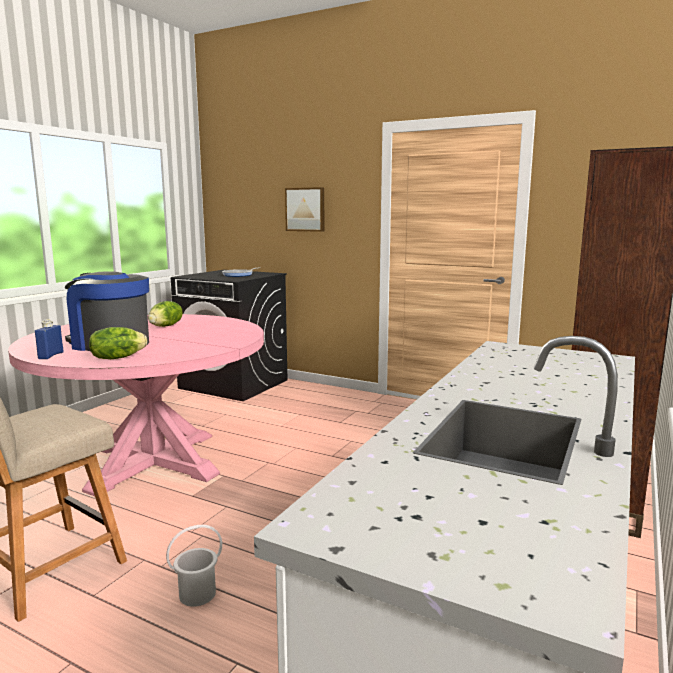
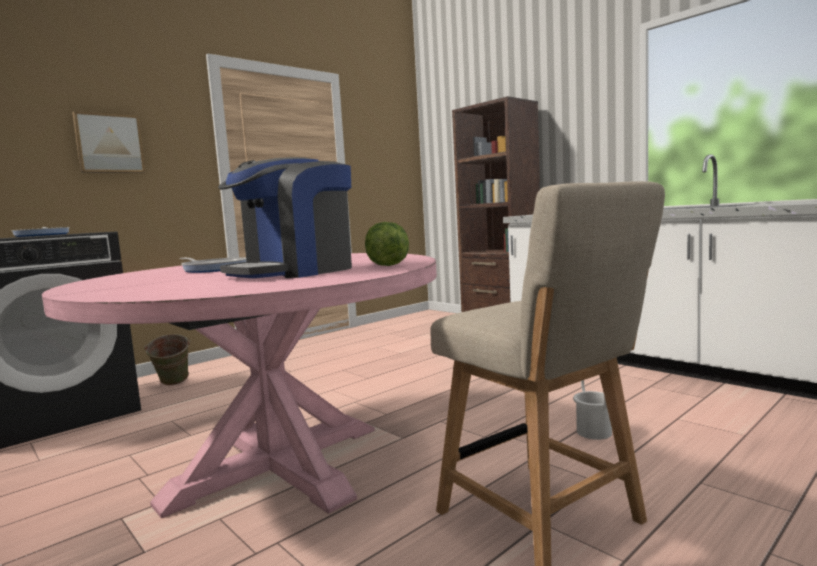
camera: 70 degrees left, 5 degrees down
(51, 355) = (330, 279): blue bottle -> none
(166, 326) = (213, 269): lettuce -> frying pan
(294, 394) = (172, 384): none -> green bucket

